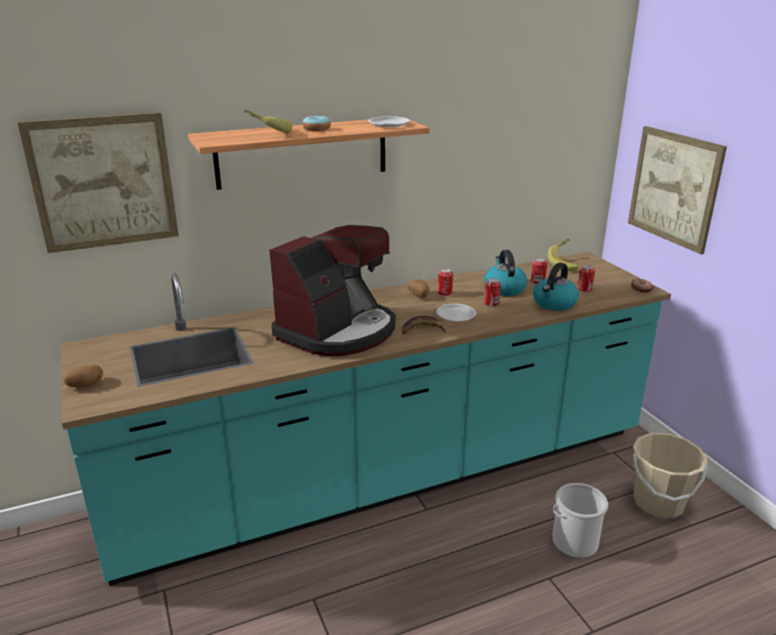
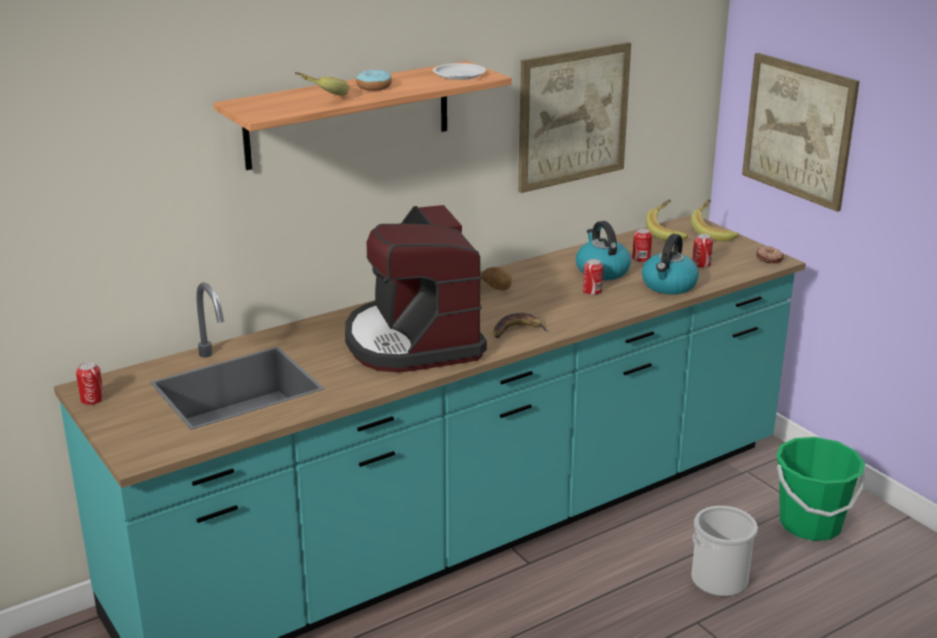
camera: 10 degrees left, 0 degrees up
(85, 385) = (122, 434): potato -> none
(103, 182) = (111, 171): picture -> picture (573, 116)
(338, 331) = (413, 341): coffee machine -> coffee machine turned 135 degrees clockwise
(444, 293) = (529, 282): can -> can (92, 399)
(456, 315) = (553, 310): white plate -> none
(601, 266) = (714, 233): none -> banana
(658, 503) = (810, 524): beige bucket -> green bucket

